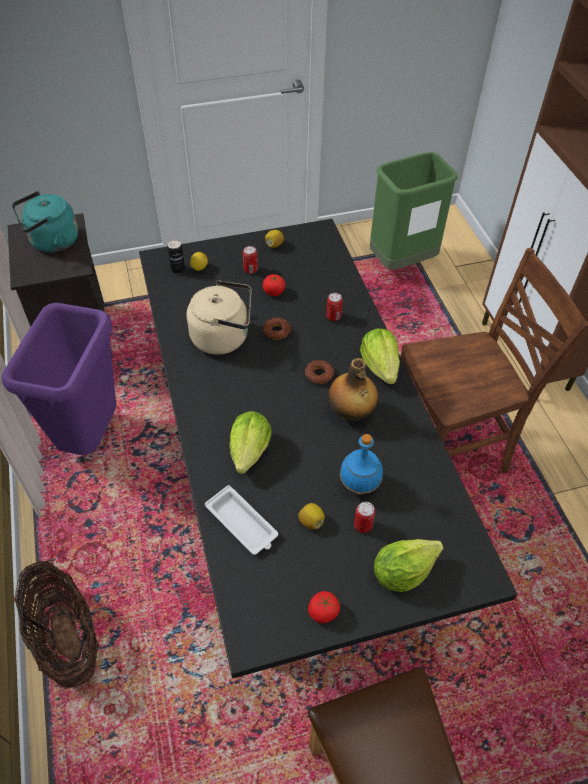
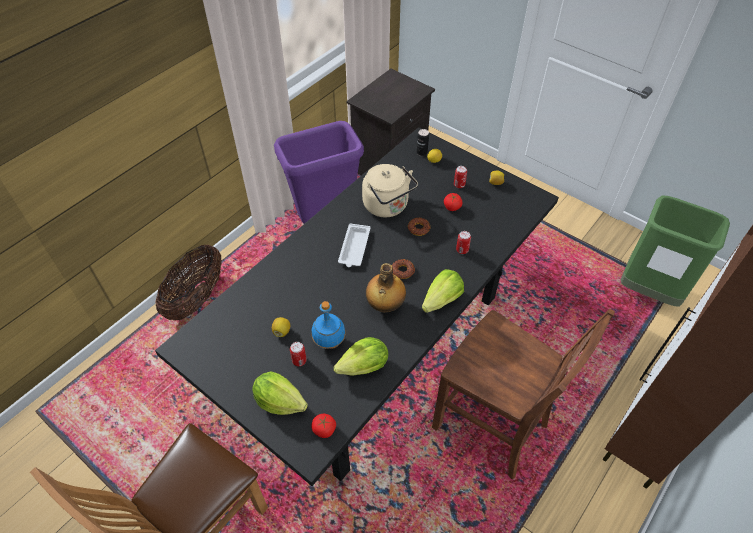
camera: 55 degrees right, 0 degrees up
(52, 242) = (397, 92): turquoise kettle -> none
(242, 523) = (254, 298): white tray -> white tray (354, 248)
(250, 451) = (310, 271): lettuce -> lettuce (364, 367)
(323, 612) = (221, 373): tomato -> tomato (324, 429)

